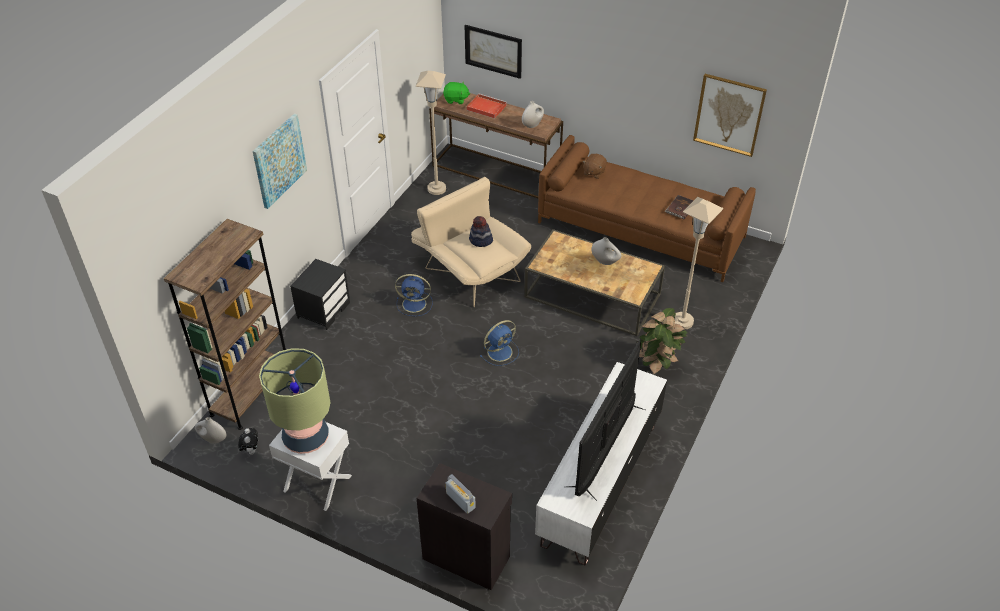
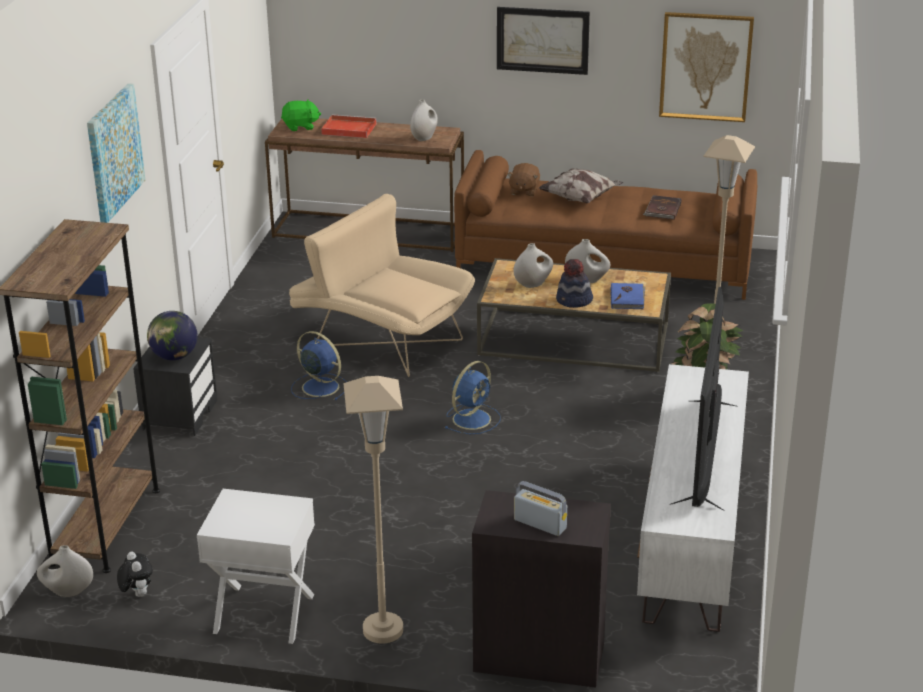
camera: 15 degrees left, 15 degrees down
(306, 437) = (252, 516): table lamp -> none
(318, 281) = (174, 357): none -> globe
(415, 304) = (319, 387): blue fan -> blue fan turned 135 degrees counterclockwise
(436, 189) = (290, 260): beige floor lamp -> beige floor lamp (383, 629)
(480, 240) = (400, 280): hat -> hat (574, 301)
(493, 51) = (350, 44): picture -> picture (542, 40)
(568, 258) = (533, 284): none -> white vase
(625, 283) = (628, 298): none -> blue book
(629, 186) = (580, 198): none -> pillow

